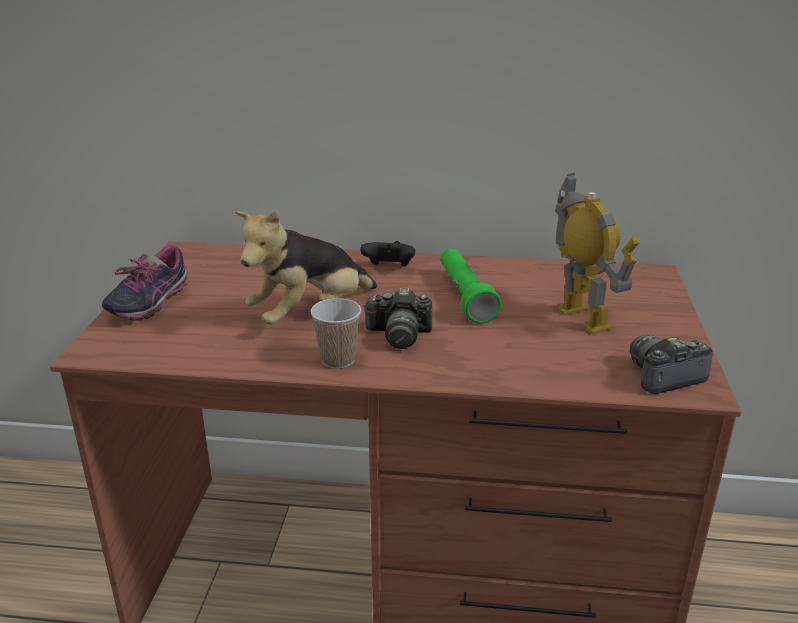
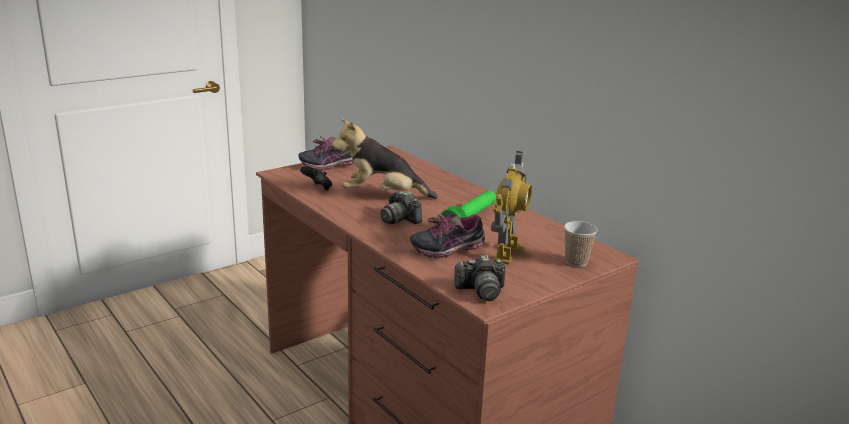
camera: 45 degrees right, 5 degrees down
(338, 360) = (353, 215): cup -> cup (576, 262)
(389, 268) = (462, 194): black game controller -> black game controller (318, 188)
(529, 347) = (447, 250): none -> shoe
(664, 377) = (481, 291): camera -> camera turned 150 degrees clockwise

